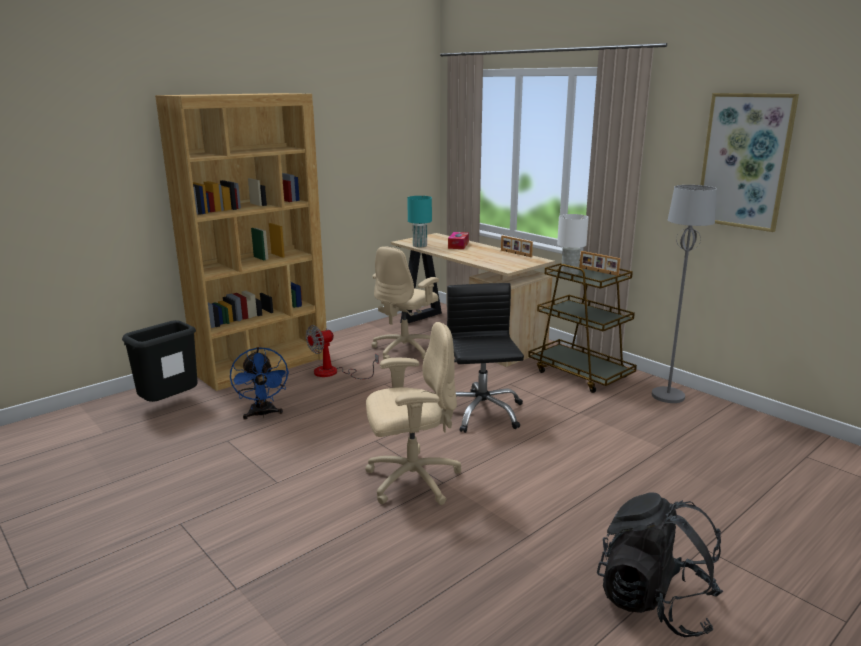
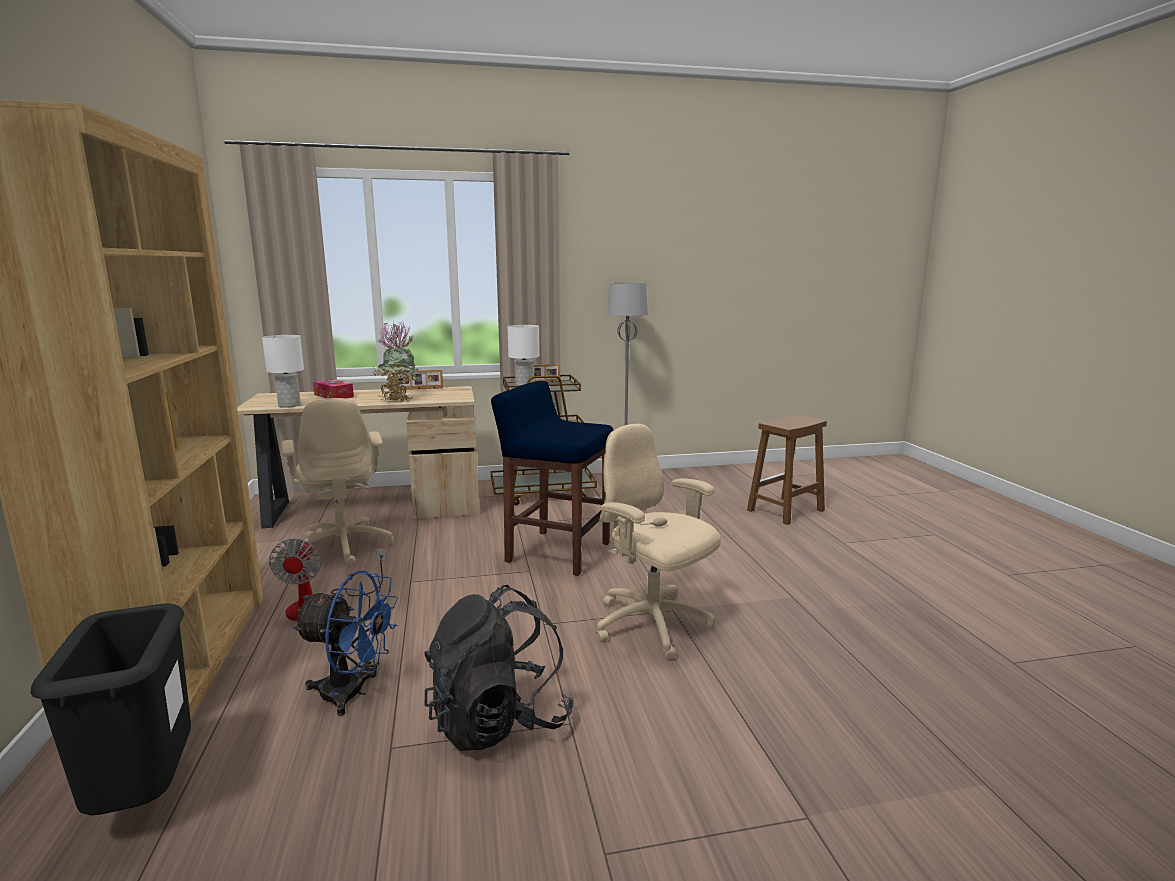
camera: 60 degrees left, 5 degrees down
(411, 480) = (653, 626): beige office chair -> beige office chair turned 60 degrees counterclockwise
(420, 245) = (290, 405): turquoise table lamp -> white table lamp
(475, 258) = (397, 399): none -> potted plant
(481, 412) = (556, 552): black office chair -> blue stool
(655, 602) = (902, 579): black backpack -> black backpack (499, 721)
(738, 496) = (785, 511): none -> brown stool
(745, 161) = (643, 260): picture -> none

